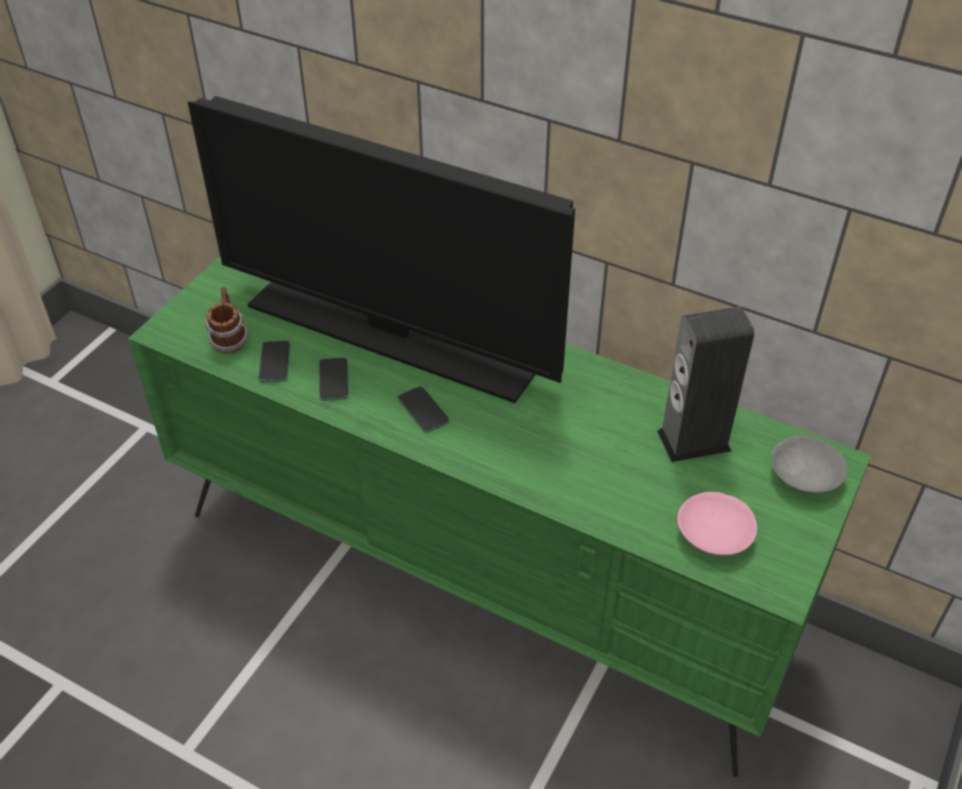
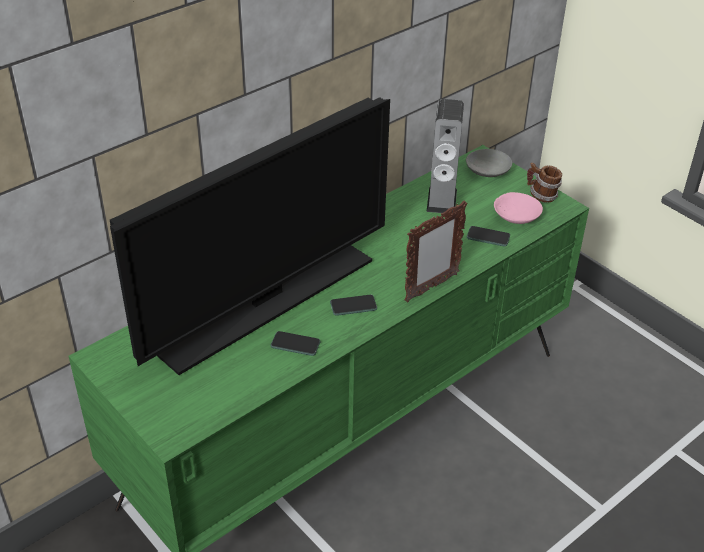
camera: 70 degrees left, 5 degrees down
(229, 340) = (211, 395): mug -> mug (541, 196)
(275, 362) = (255, 373): phone -> phone (488, 237)
(496, 475) = (431, 288): none -> picture frame

